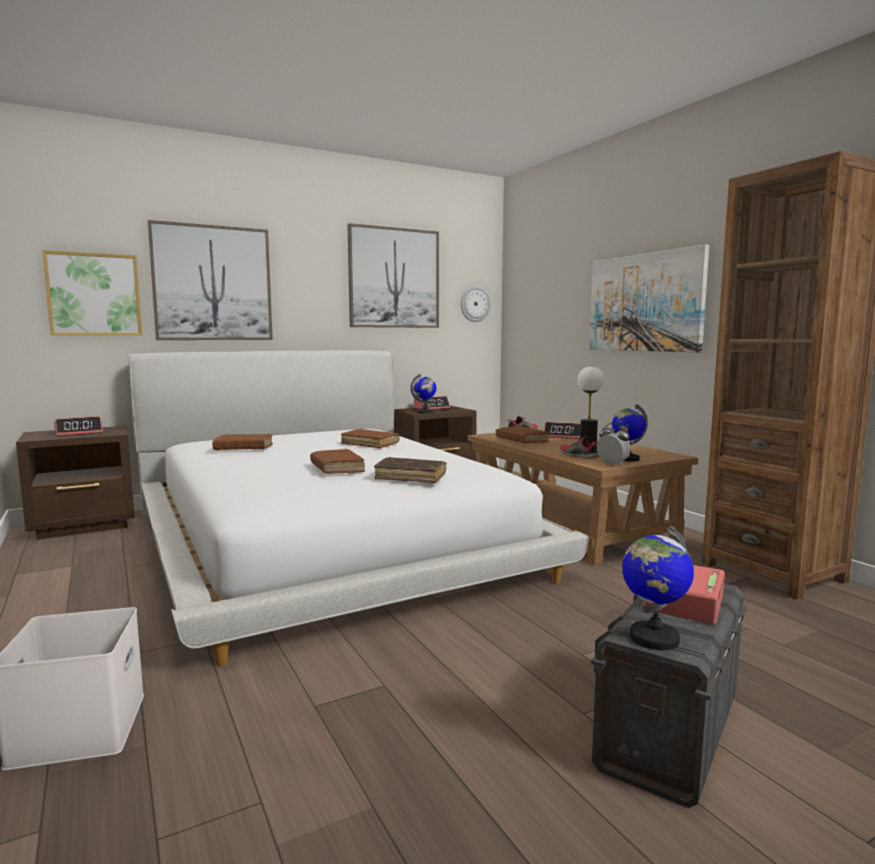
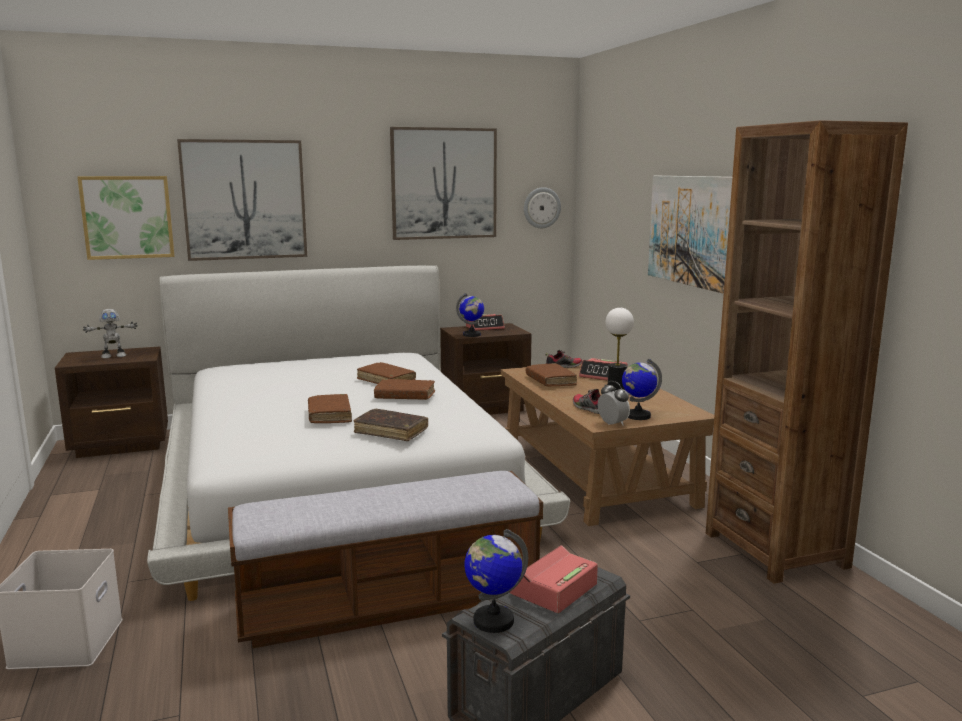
camera: 10 degrees right, 5 degrees up
(79, 433) = (113, 356): alarm clock -> toy robot
(243, 448) = (260, 381): brown book -> brown book (405, 396)
(447, 648) = (390, 602): none -> bench

